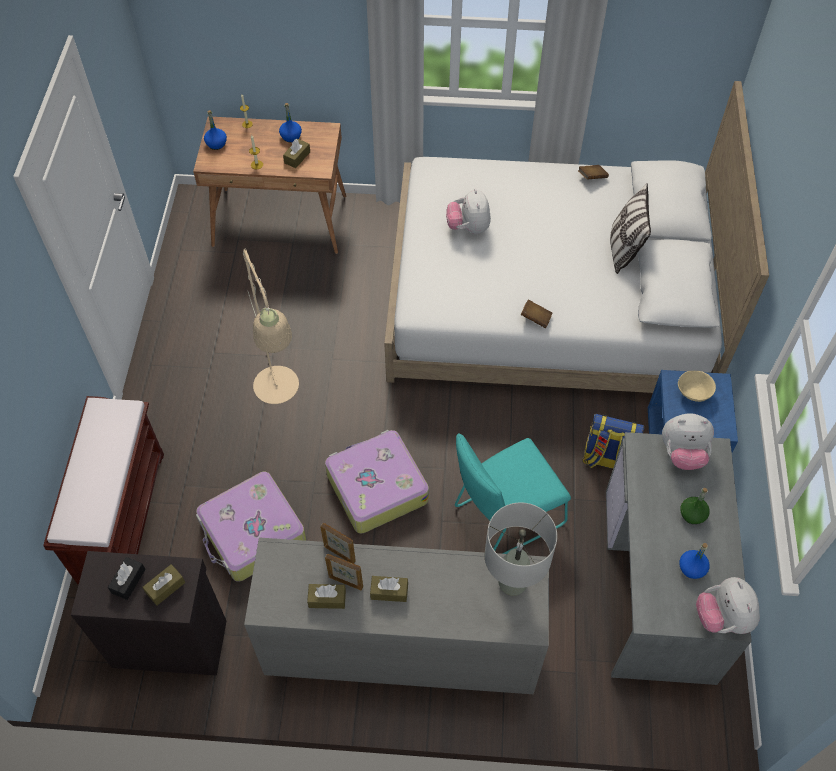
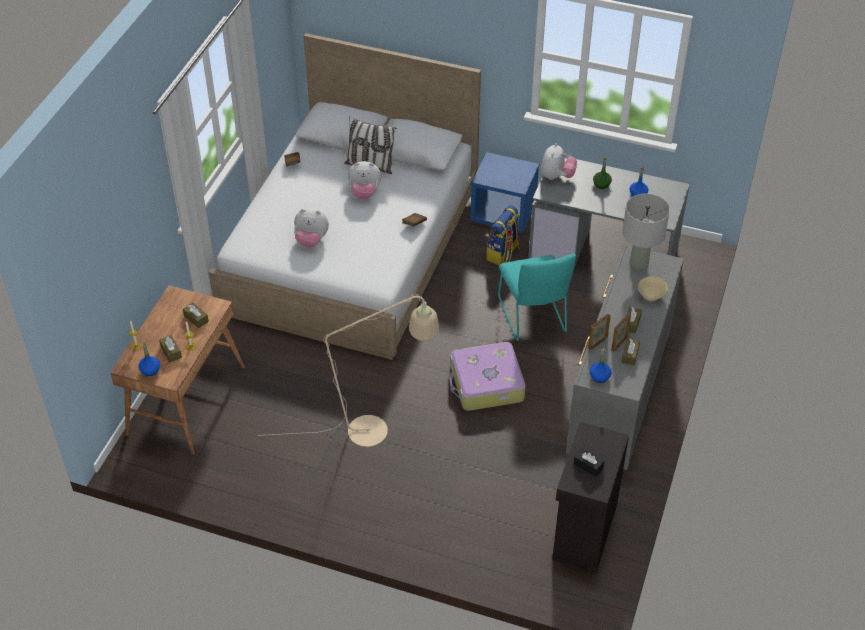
camera: 75 degrees left, 10 degrees down
(122, 515) = (461, 553): brown bench -> none
(165, 587) = (598, 445): brown tissue box -> brown tissue box (171, 352)
(252, 533) = (504, 466): suitcase -> none
(291, 136) = (168, 319): blue bottle -> blue bottle (599, 377)
(694, 393) = (495, 172): beige bowl -> beige bowl (651, 295)
(722, 617) = (672, 191): plush toy -> plush toy (364, 193)

